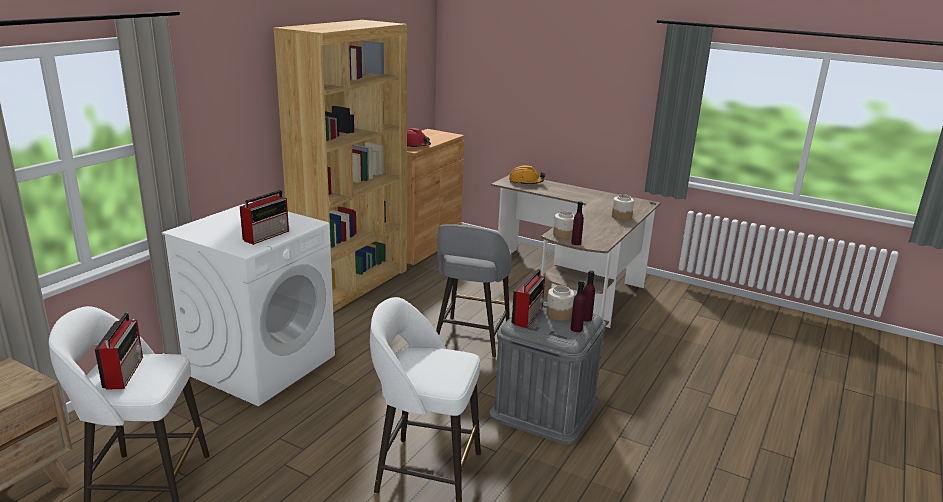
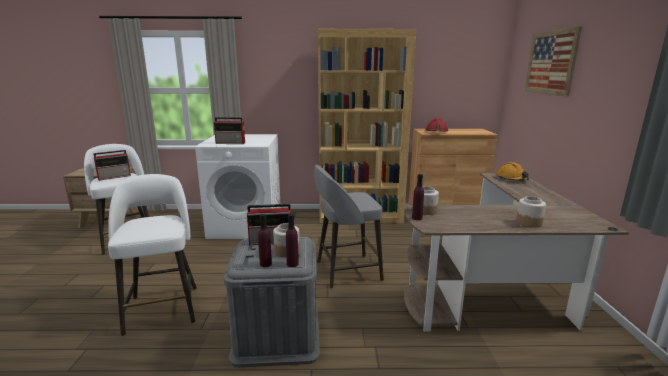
camera: 60 degrees right, 5 degrees down
(519, 57) = (551, 62): none -> picture

